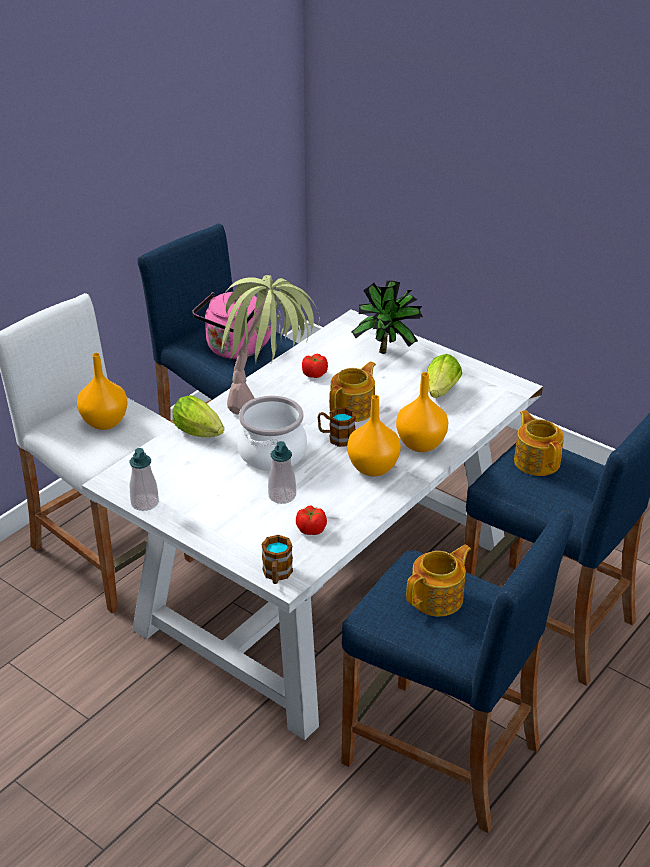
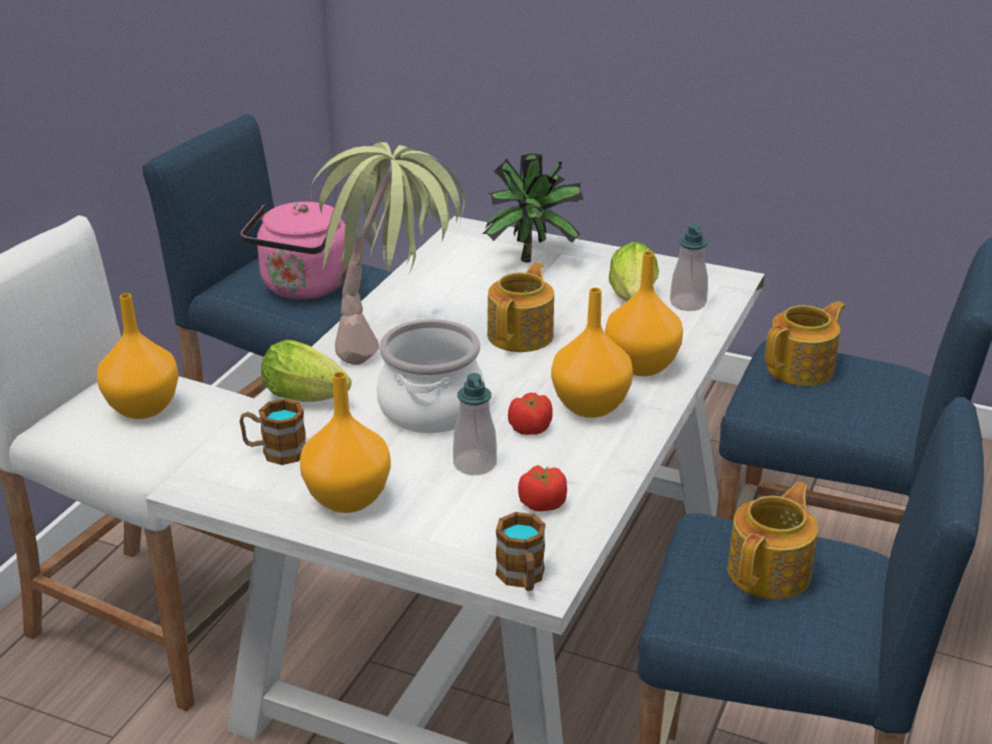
camera: 15 degrees left, 5 degrees down
(145, 503) = (262, 507): soap dispenser -> soap dispenser (688, 303)
(196, 505) = (347, 497): none -> orange vase
(315, 374) = (443, 299): tomato -> tomato (530, 428)
(336, 437) = (516, 375): mug -> mug (275, 452)
(537, 461) = (802, 368): teapot -> teapot turned 90 degrees clockwise

